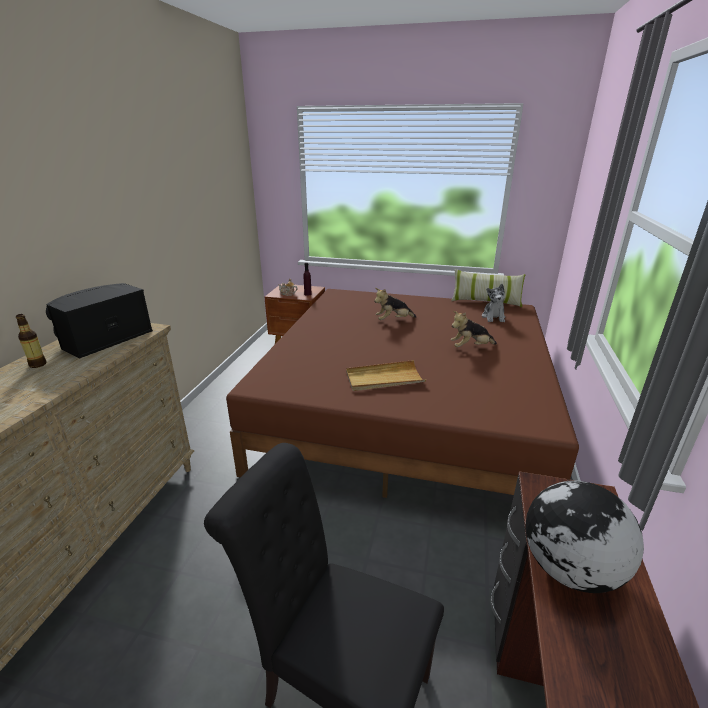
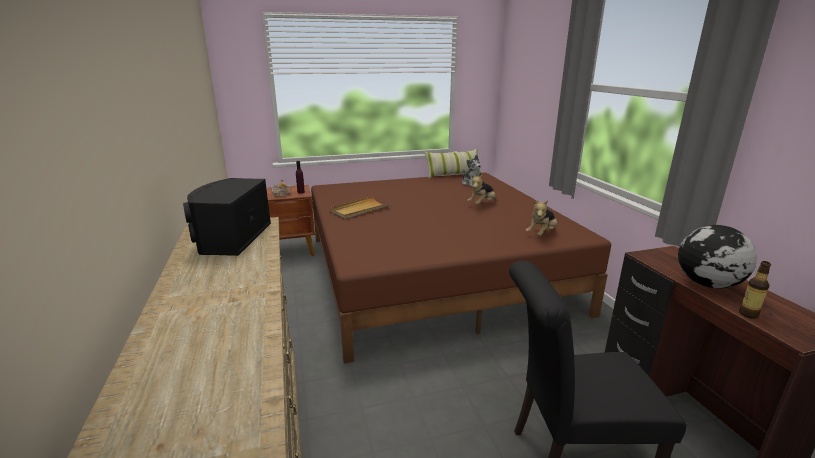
camera: 30 degrees left, 5 degrees down
(38, 364) = (200, 270): bottle -> bottle (748, 314)
(384, 378) = (451, 235): beige tray -> beige tray (359, 209)
(393, 320) = (403, 198): plush toy -> plush toy (541, 234)

